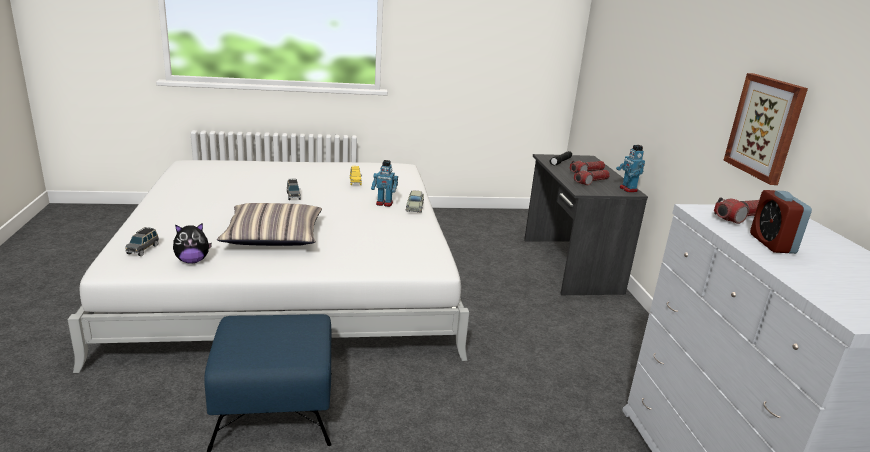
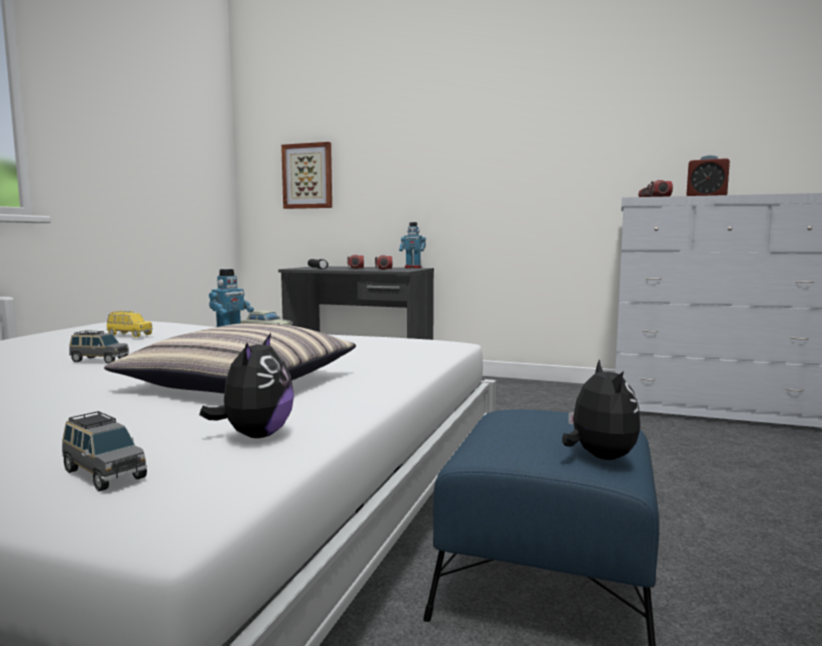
camera: 60 degrees left, 15 degrees down
(238, 351) = (599, 457): none -> plush toy
(765, 127) = (564, 161): picture -> picture (308, 176)

